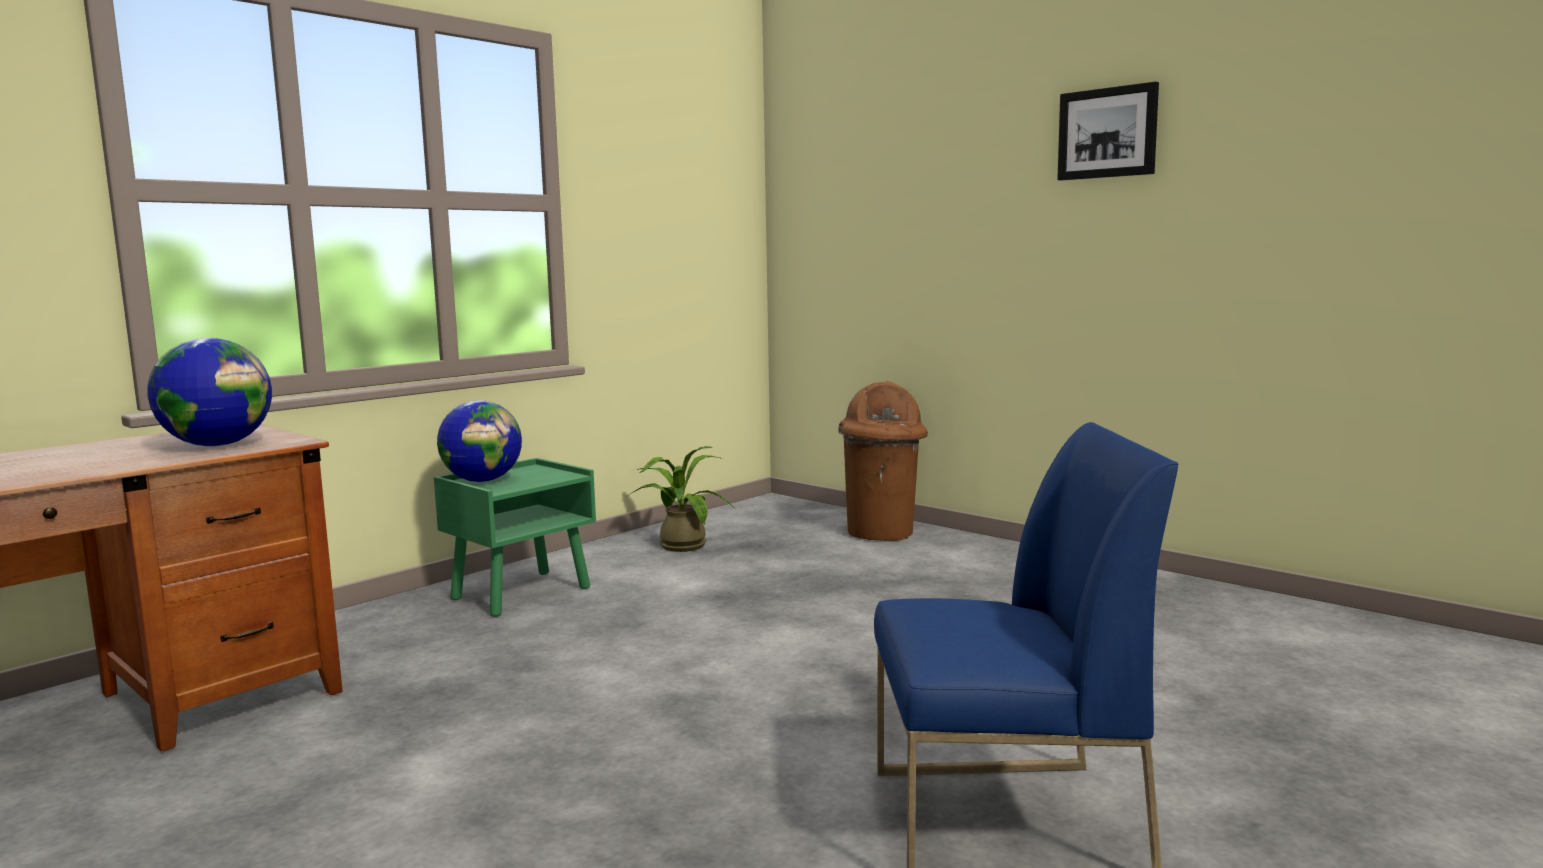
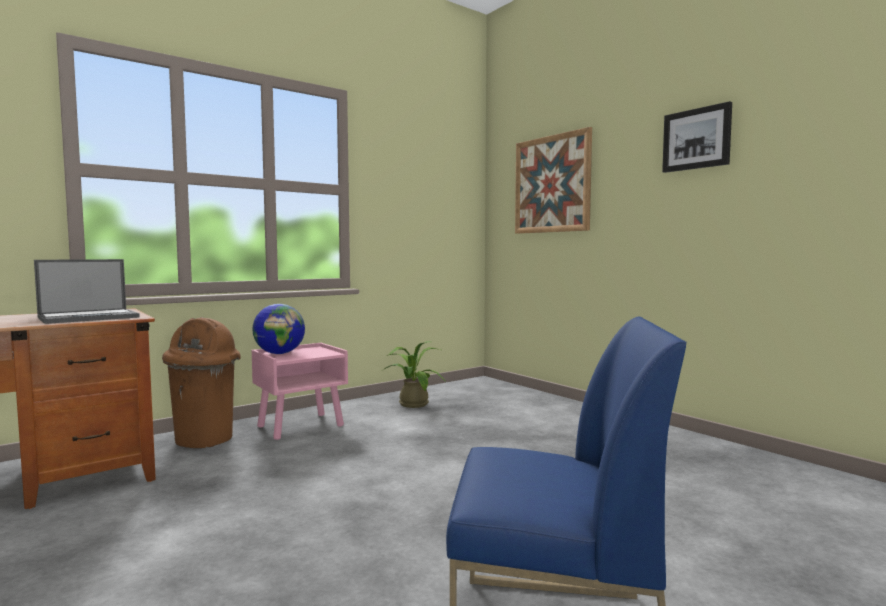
camera: 10 degrees right, 5 degrees down
(218, 445) = (90, 317): globe -> laptop
(522, 593) = (301, 426): green nightstand -> pink nightstand
(881, 188) = (552, 184): none -> picture
(882, 533) = (544, 404): brown trash can -> brown trash can (205, 439)

